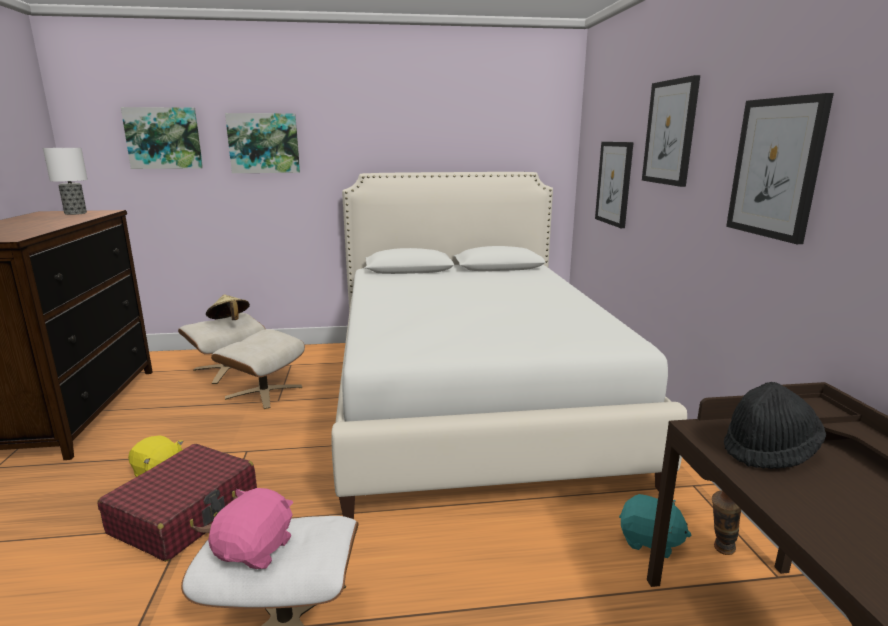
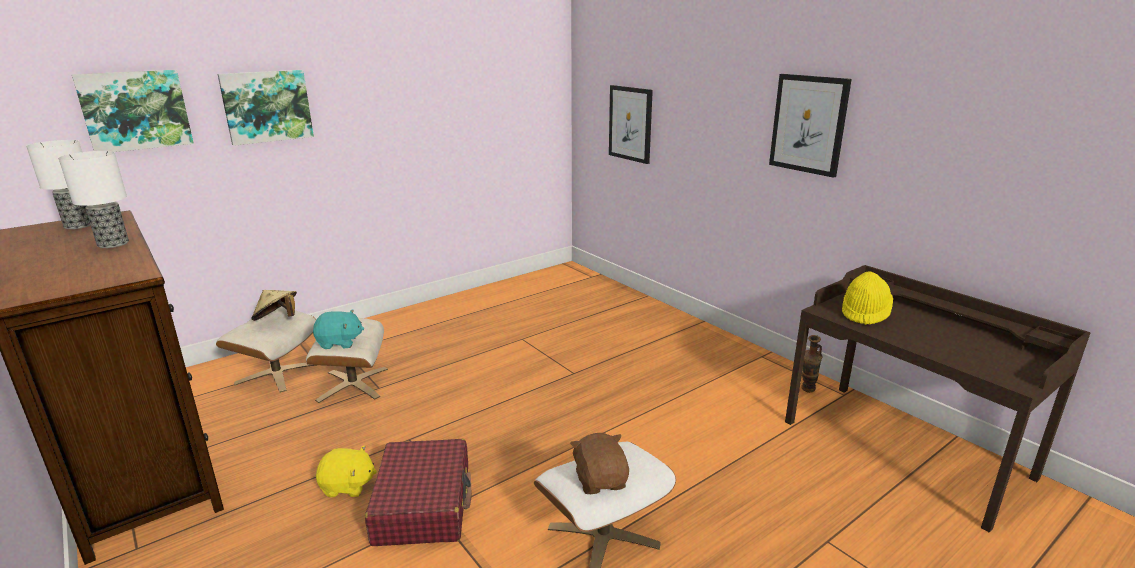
camera: 30 degrees left, 5 degrees up
(58, 223) = (113, 243): none -> table lamp
(256, 550) = (600, 480): pink plush toy -> brown plush toy
(471, 398) = (555, 337): white bed -> none
(650, 541) = (768, 399): turquoise plush toy -> turquoise plush toy (339, 342)
(670, 132) = (698, 87): picture -> none
(769, 451) = (864, 313): black hat -> yellow hat

